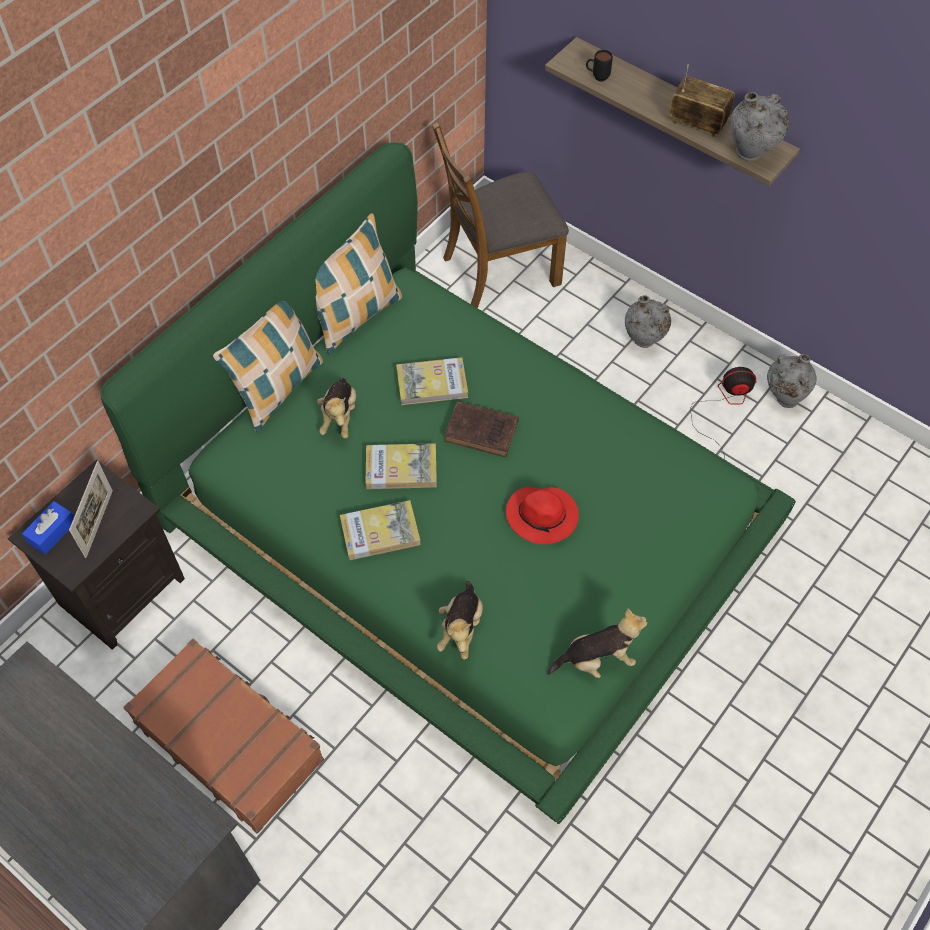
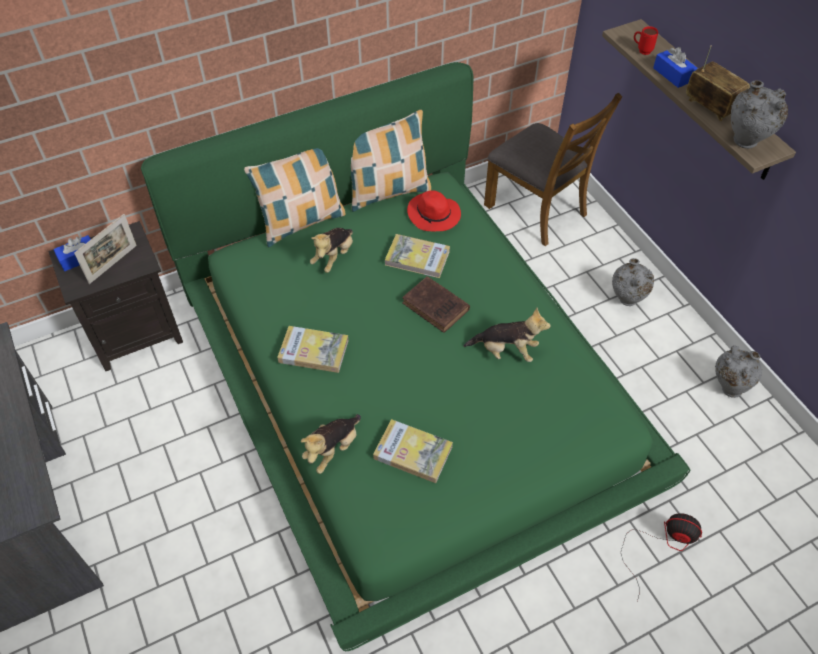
camera: 25 degrees right, 5 degrees down
(229, 740) = (144, 470): brown suitcase -> none
(401, 468) = (357, 311): book -> book (413, 452)
(499, 270) = (537, 209): brown chair -> brown chair turned 135 degrees counterclockwise
(543, 516) = (448, 389): red hat -> red hat (434, 215)
(597, 77) = (641, 50): black mug -> red mug
(597, 659) = (430, 522): plush toy -> plush toy (506, 351)
(642, 97) = (672, 75): none -> blue tissue box
(724, 405) = (672, 374): fan -> fan (662, 545)

